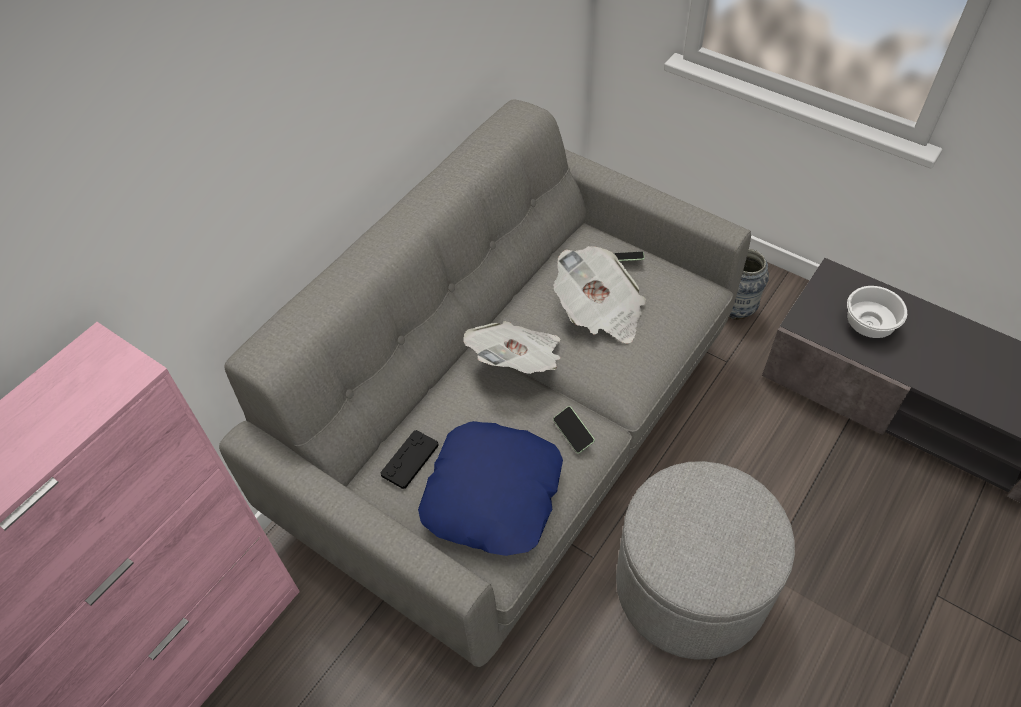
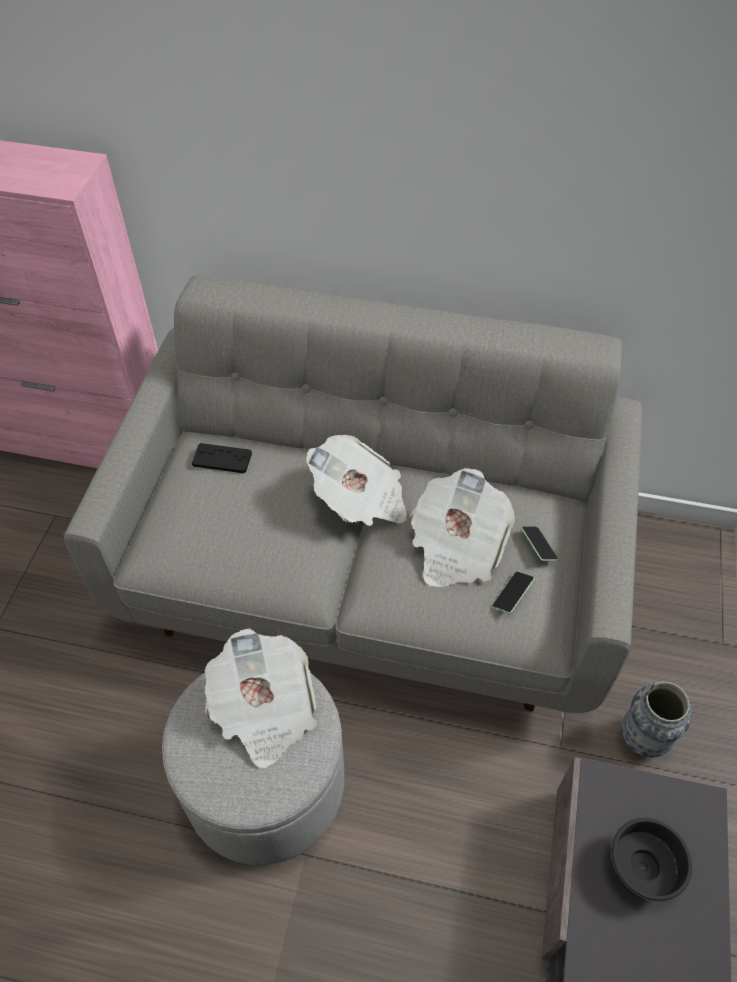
camera: 65 degrees right, 0 degrees up
(494, 494) = (208, 529): blue pillow -> none
(573, 433) = (296, 569): phone -> phone (512, 595)
(691, 513) = (264, 710): none -> newspaper
(871, 325) = (643, 870): white bowl -> black bowl

